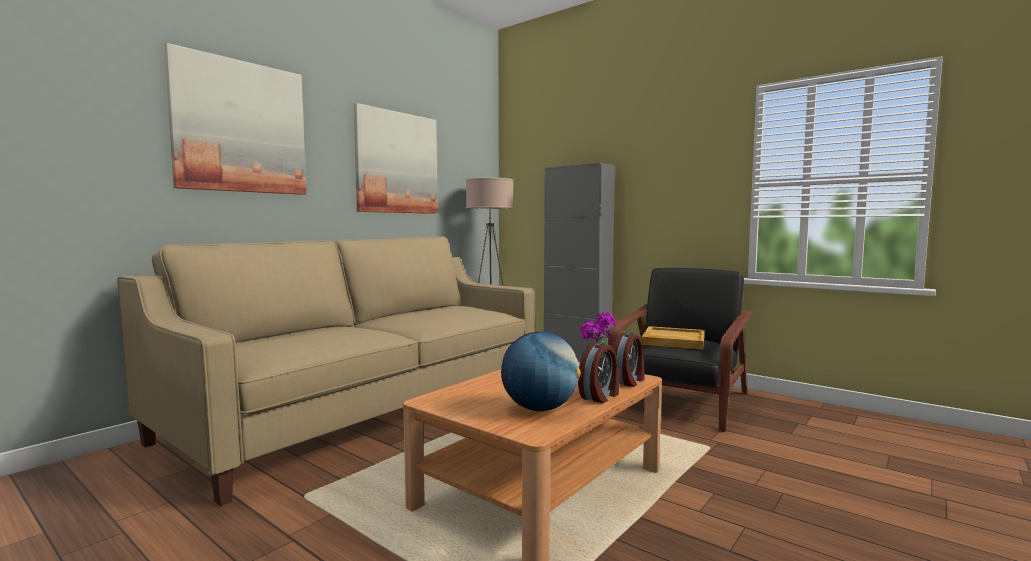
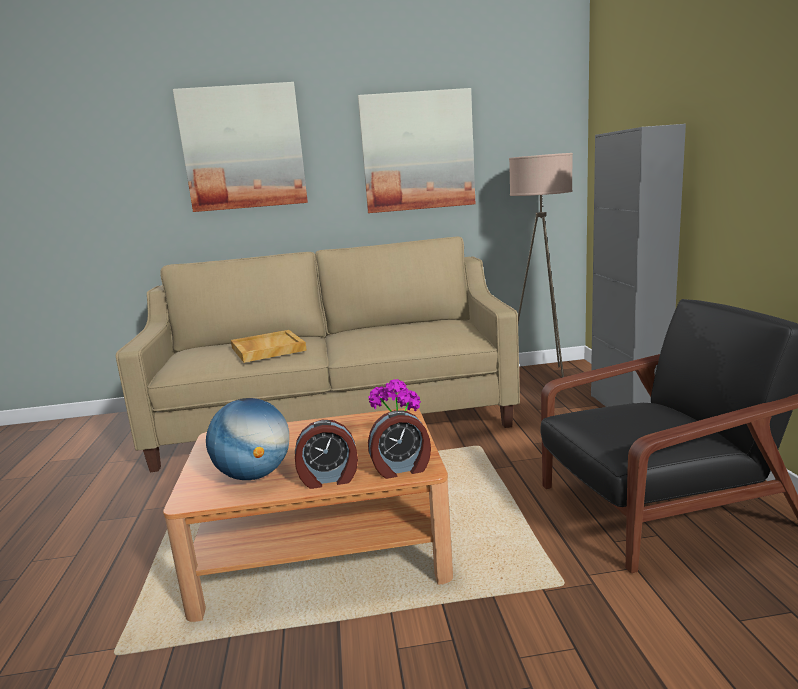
camera: 45 degrees right, 10 degrees up
(673, 341) = (629, 420): beige tray -> beige tray (267, 349)

